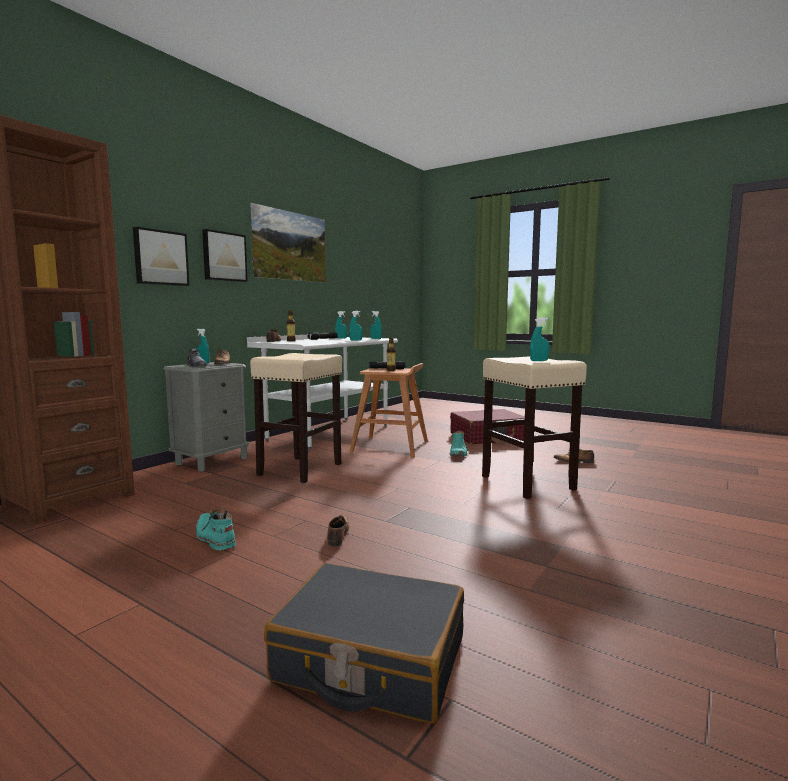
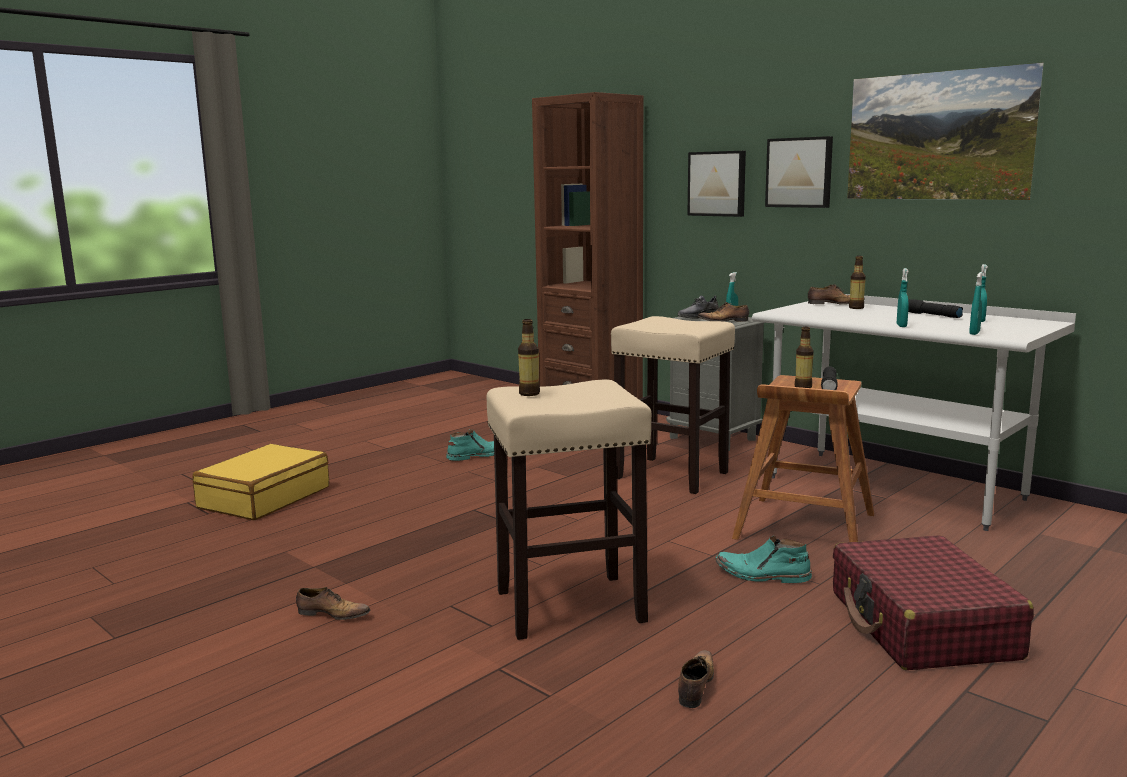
camera: 100 degrees right, 5 degrees up
(338, 535) = (451, 491): shoe -> shoe (332, 614)
(370, 660) = (264, 498): black suitcase -> yellow suitcase
(539, 361) = (529, 393): turquoise spray bottle -> bottle

